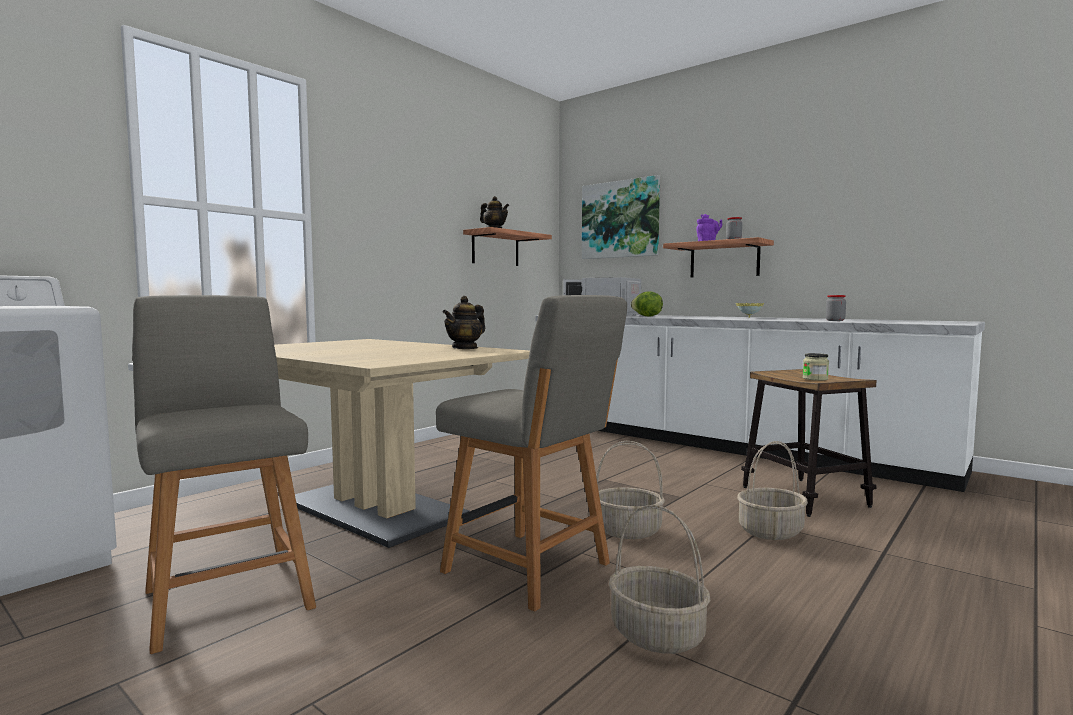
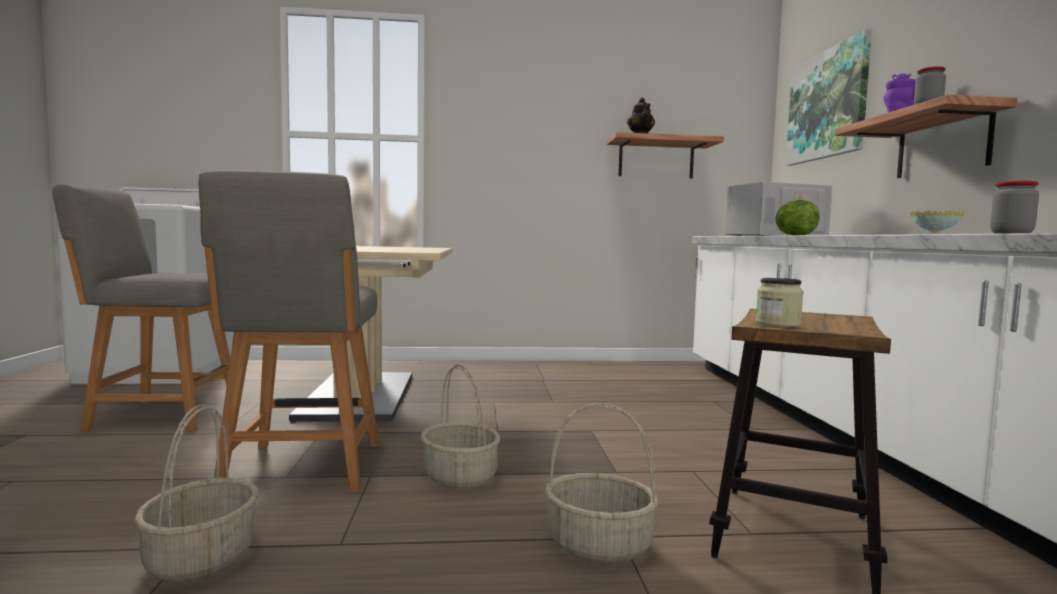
camera: 45 degrees right, 0 degrees up
(227, 596) = (161, 415): grey chair -> grey chair turned 105 degrees counterclockwise
(465, 348) = (417, 250): teapot -> none

